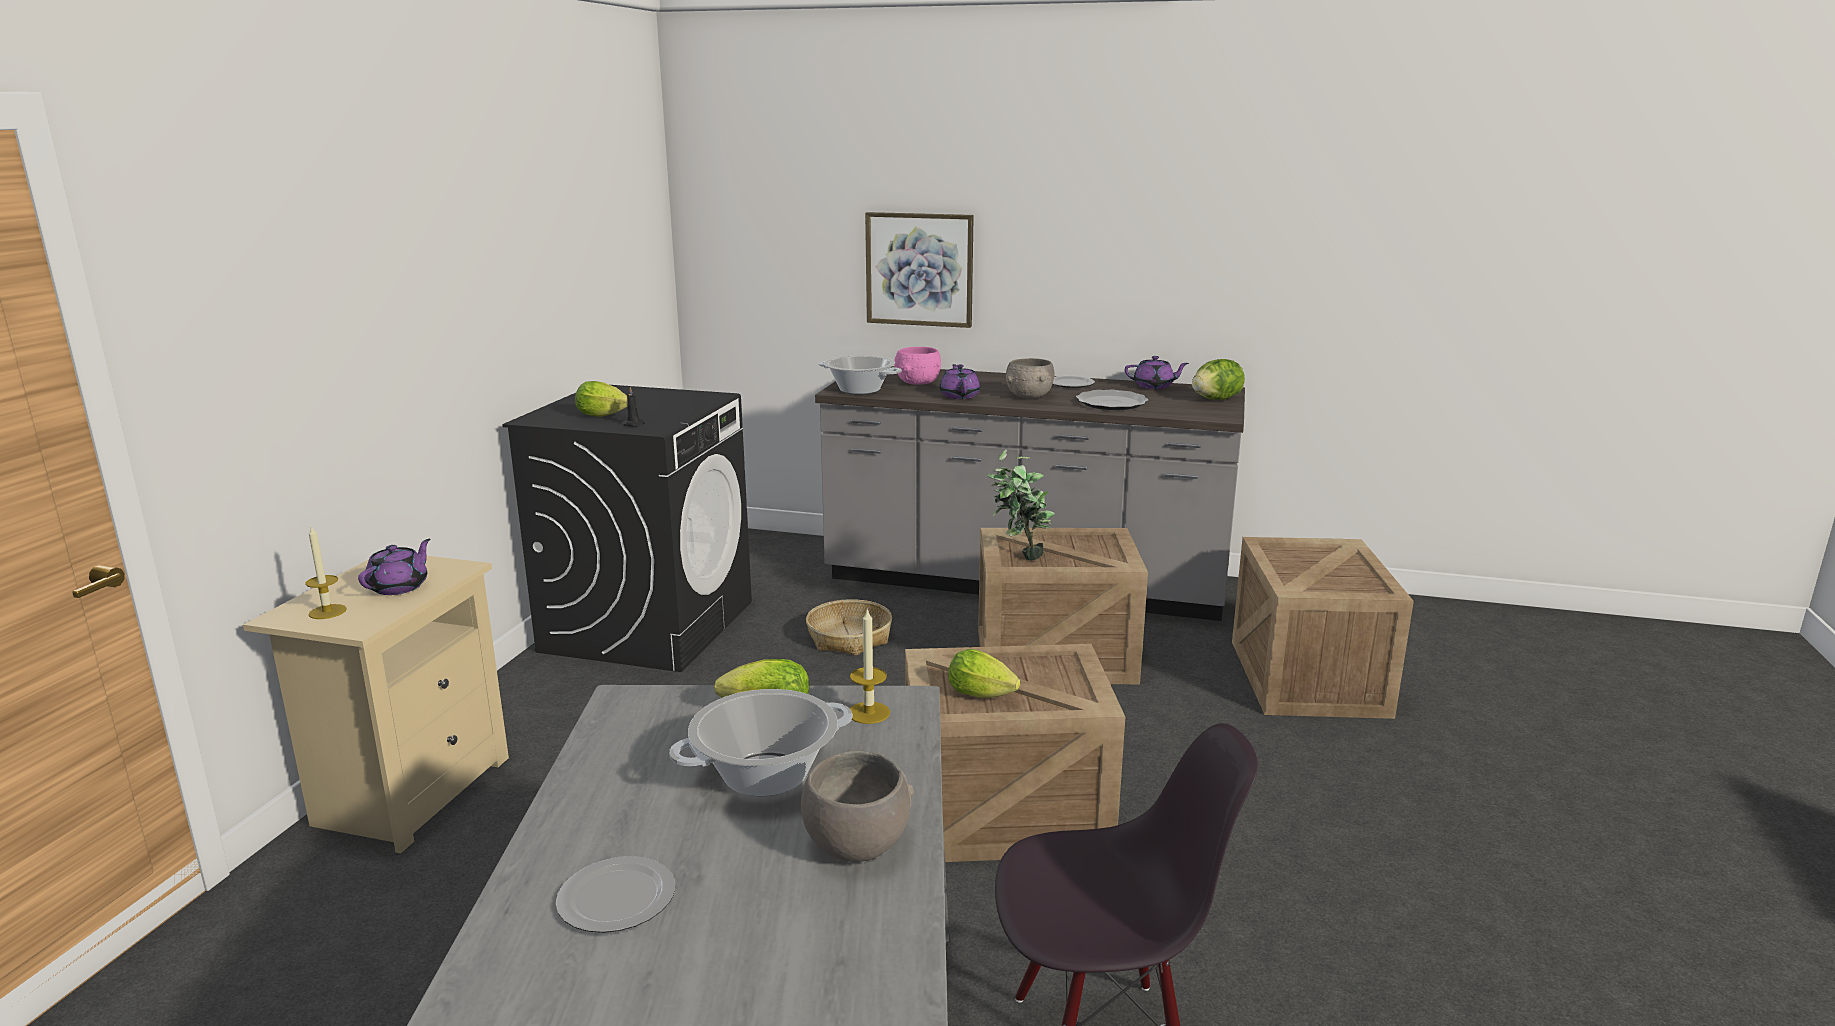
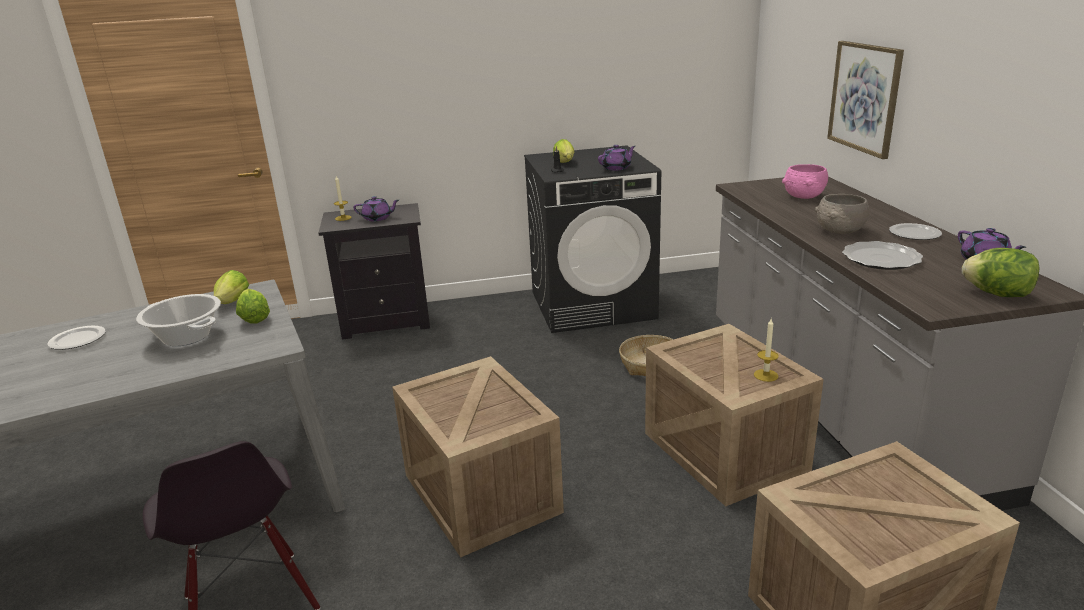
camera: 65 degrees right, 5 degrees up
(409, 792) = (387, 321): beige nightstand -> black nightstand
(856, 842) = (121, 374): grey bowl -> none
(860, 390) = (749, 189): cooking pot -> none
(869, 713) = (261, 341): candle -> candle (766, 375)
(959, 396) = (792, 213): purple teapot -> purple teapot (616, 168)
(984, 696) = (449, 400): lettuce -> lettuce (231, 303)
(1019, 557) = (694, 353): potted plant -> none

